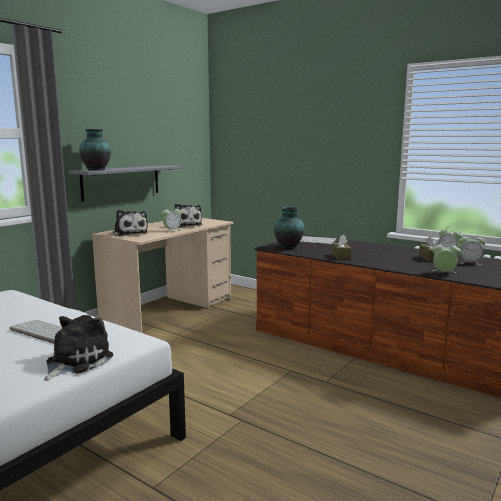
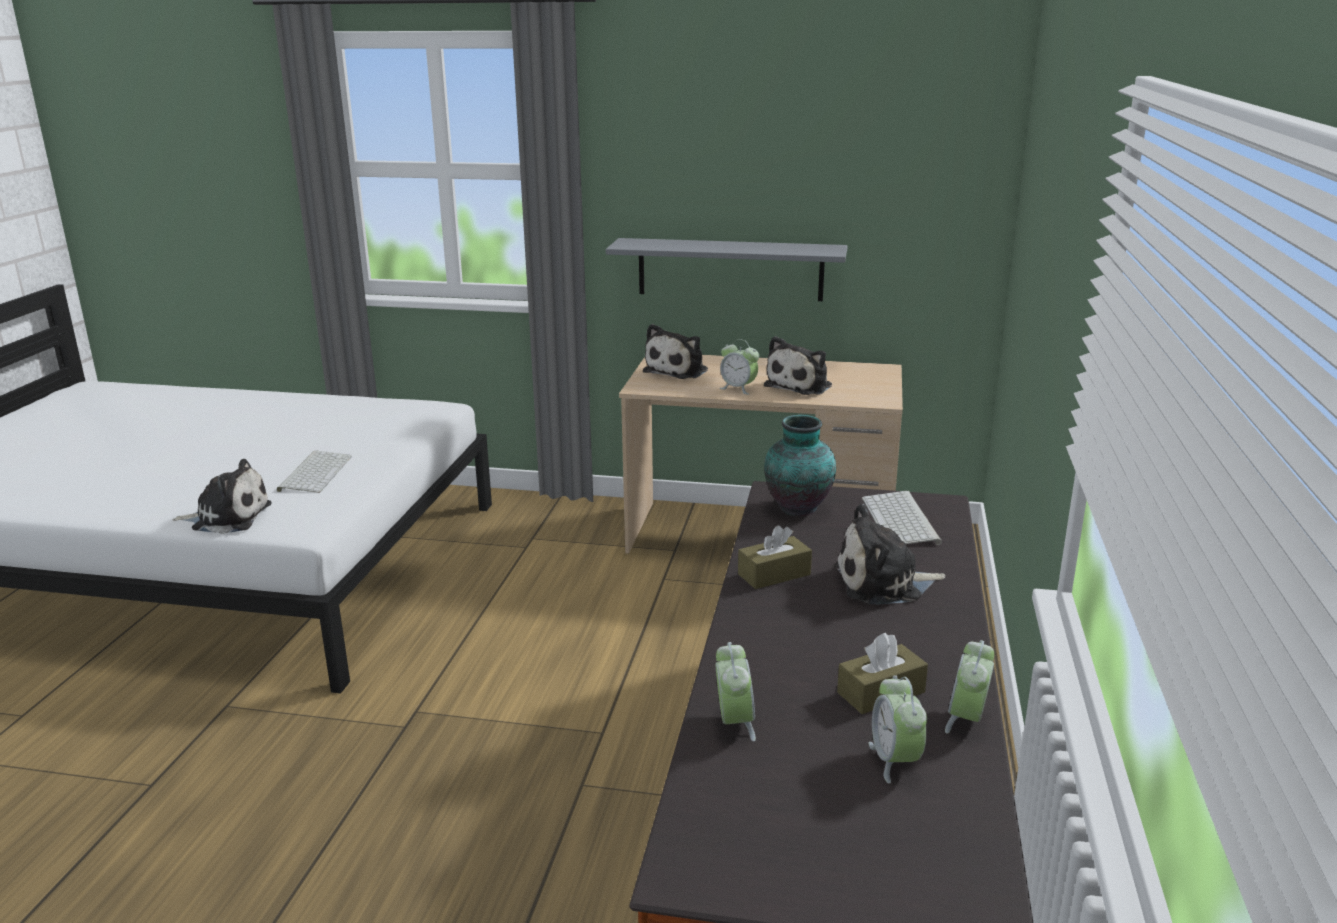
camera: 65 degrees right, 10 degrees up
(97, 170) = (645, 245): vase -> none
(358, 248) = (883, 583): none -> plush toy

